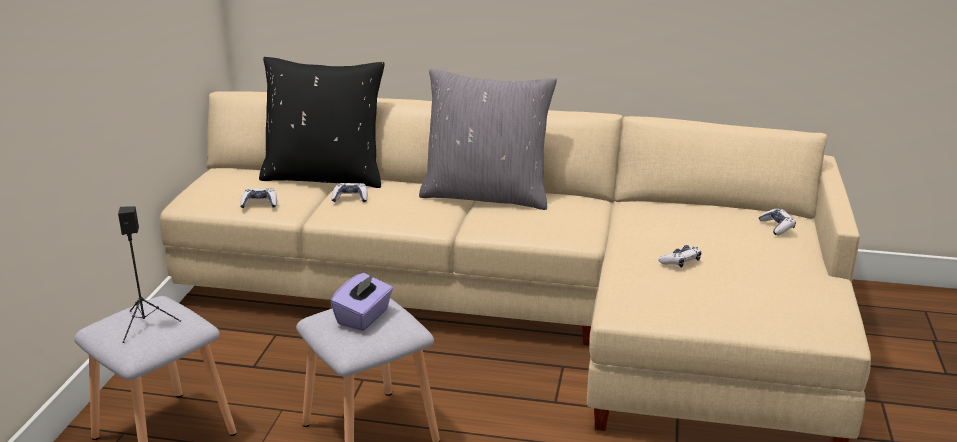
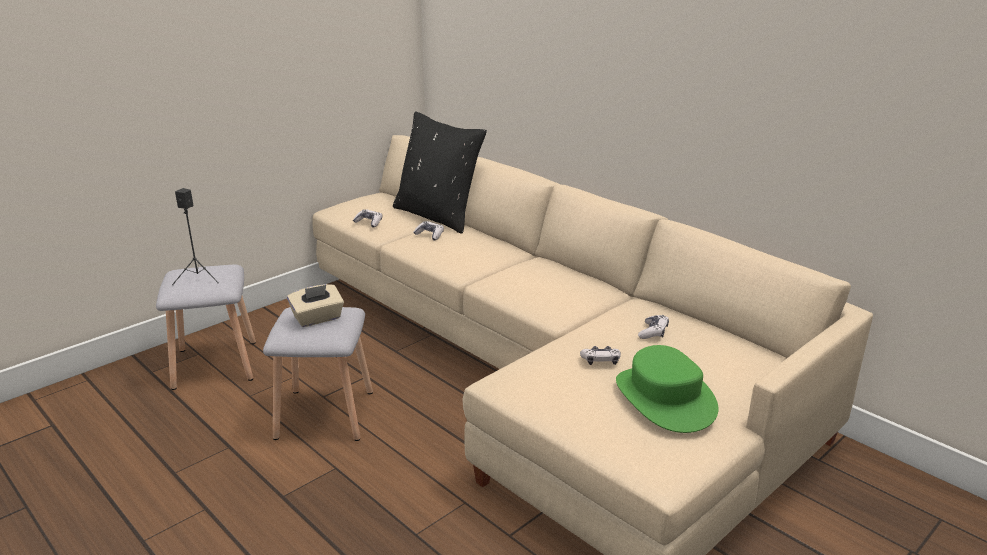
camera: 35 degrees right, 0 degrees up
(364, 317) = (318, 318): purple tissue box -> beige tissue box
(486, 195) = (529, 260): grey pillow -> none
(767, 274) = (664, 398): none -> green hat
(777, 227) = (743, 363): game controller -> game controller (653, 332)

